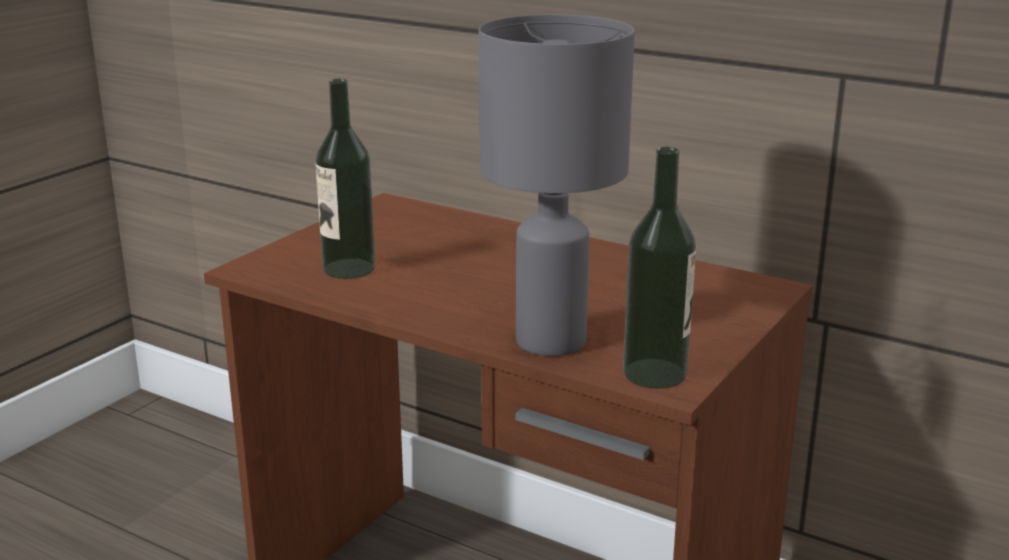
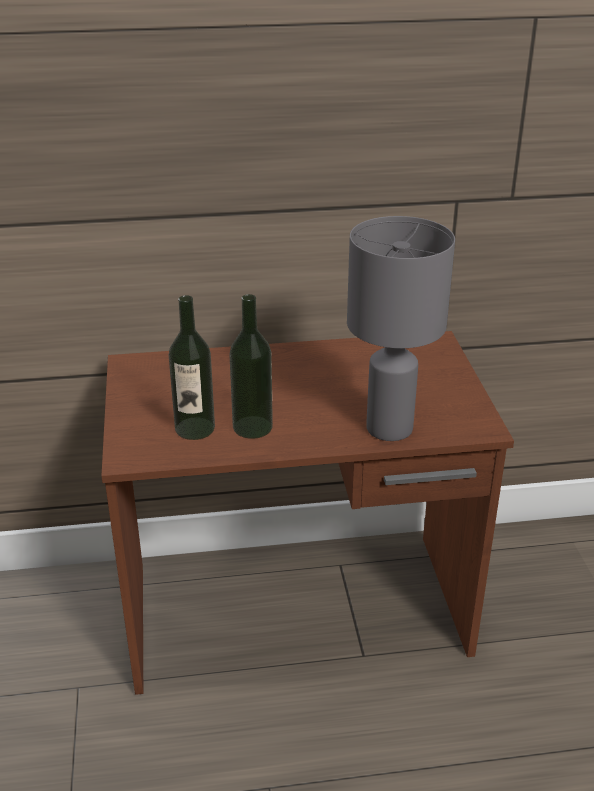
camera: 40 degrees left, 10 degrees up
(654, 373) = (467, 425): bottle -> bottle (252, 427)

